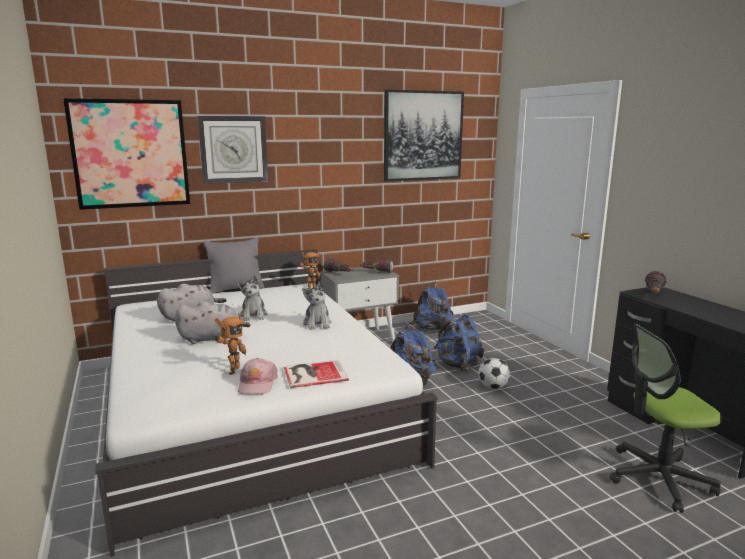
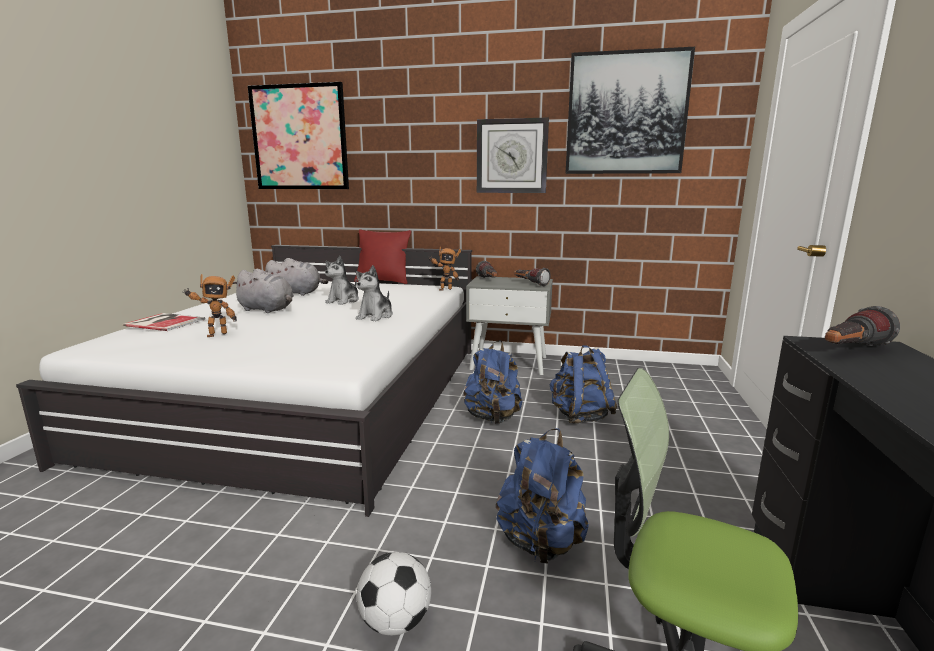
camera: 35 degrees right, 0 degrees up
(233, 149) = (391, 133): wall clock -> wall clock (512, 156)
(236, 289) = (383, 281): grey pillow -> red pillow
(257, 383) = (203, 348): pink cap -> none
(313, 374) = (261, 353): book -> book (165, 322)
(433, 329) = (609, 371): blue backpack -> blue backpack (541, 543)
(493, 387) = (588, 454): football -> football (395, 622)

